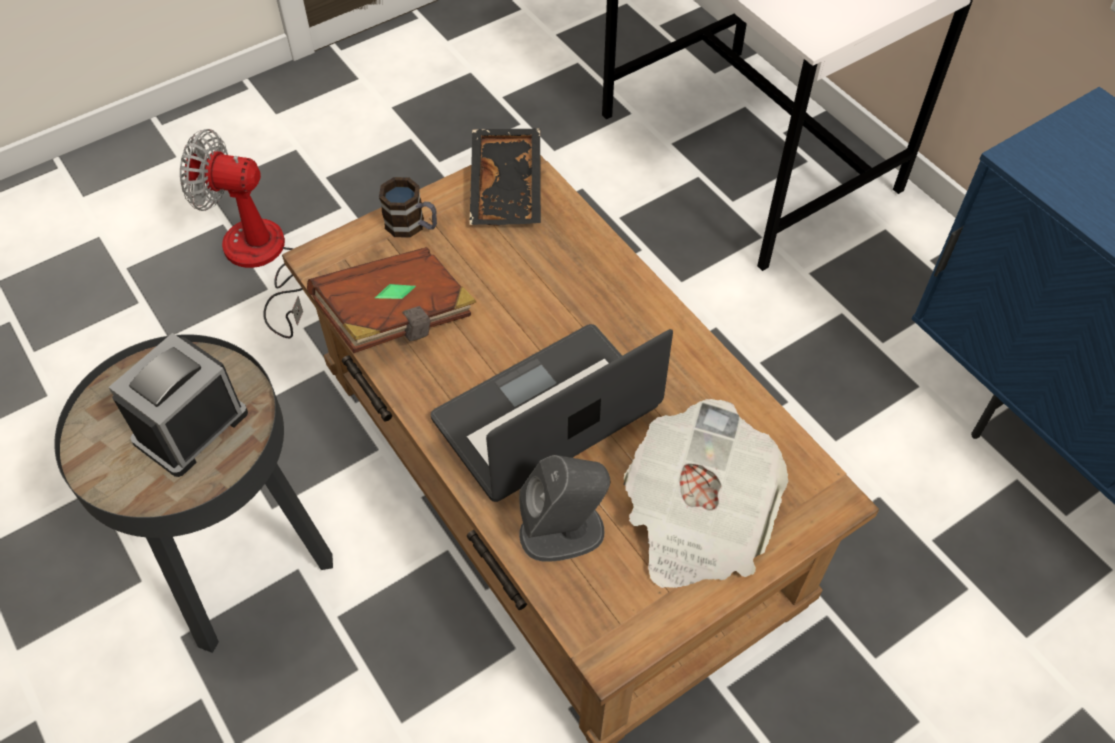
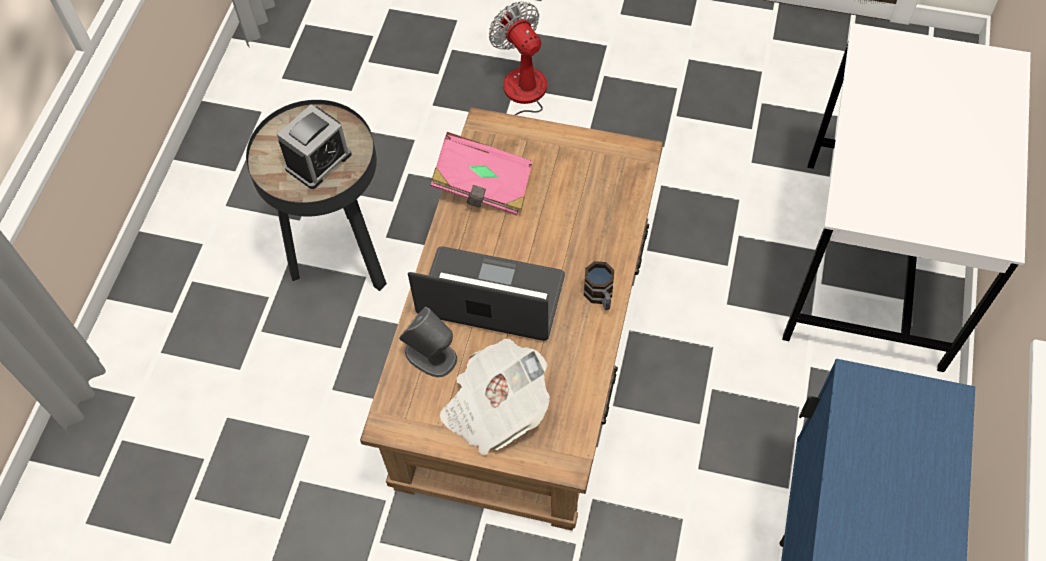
camera: 50 degrees right, 5 degrees up
(191, 427) = (318, 161): alarm clock -> alarm clock turned 135 degrees clockwise
(397, 318) = (483, 186): brown book -> pink book
(412, 226) = (546, 143): mug -> mug (600, 297)
(508, 188) = (618, 163): black tray -> none

